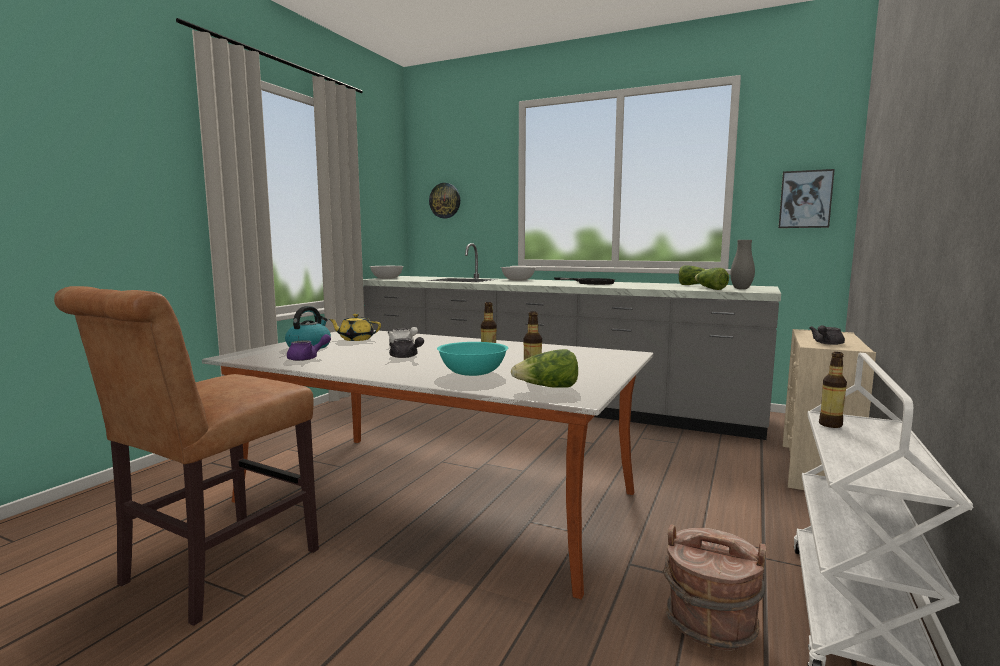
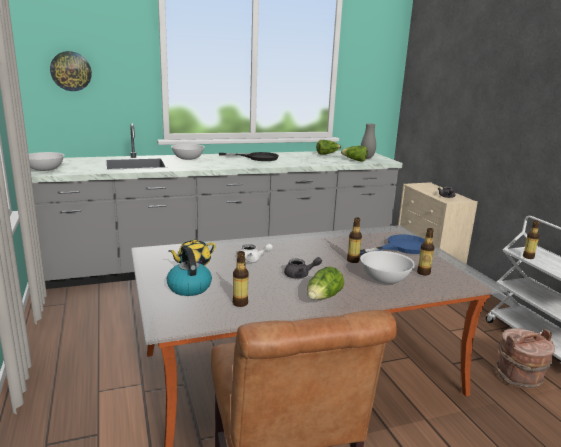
camera: 45 degrees left, 10 degrees up
(307, 358) = (240, 303): purple teapot -> bottle
(473, 373) = (385, 278): turquoise bowl -> white bowl
(547, 388) = (451, 279): lettuce -> lettuce (323, 298)
(581, 363) = (401, 247): none -> blue frying pan
(805, 199) = (377, 88): picture -> none

